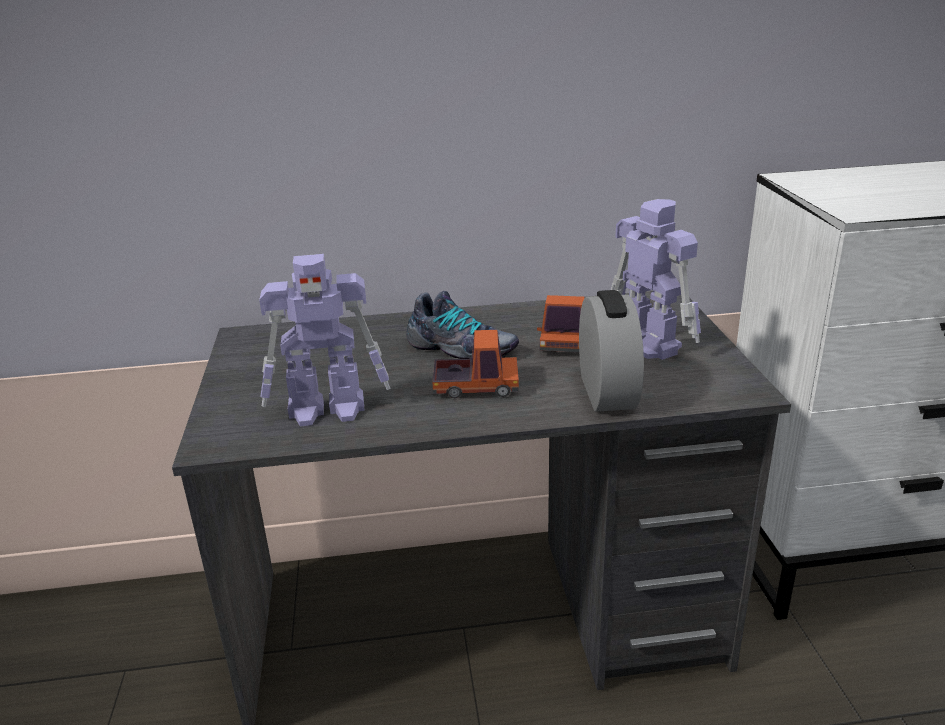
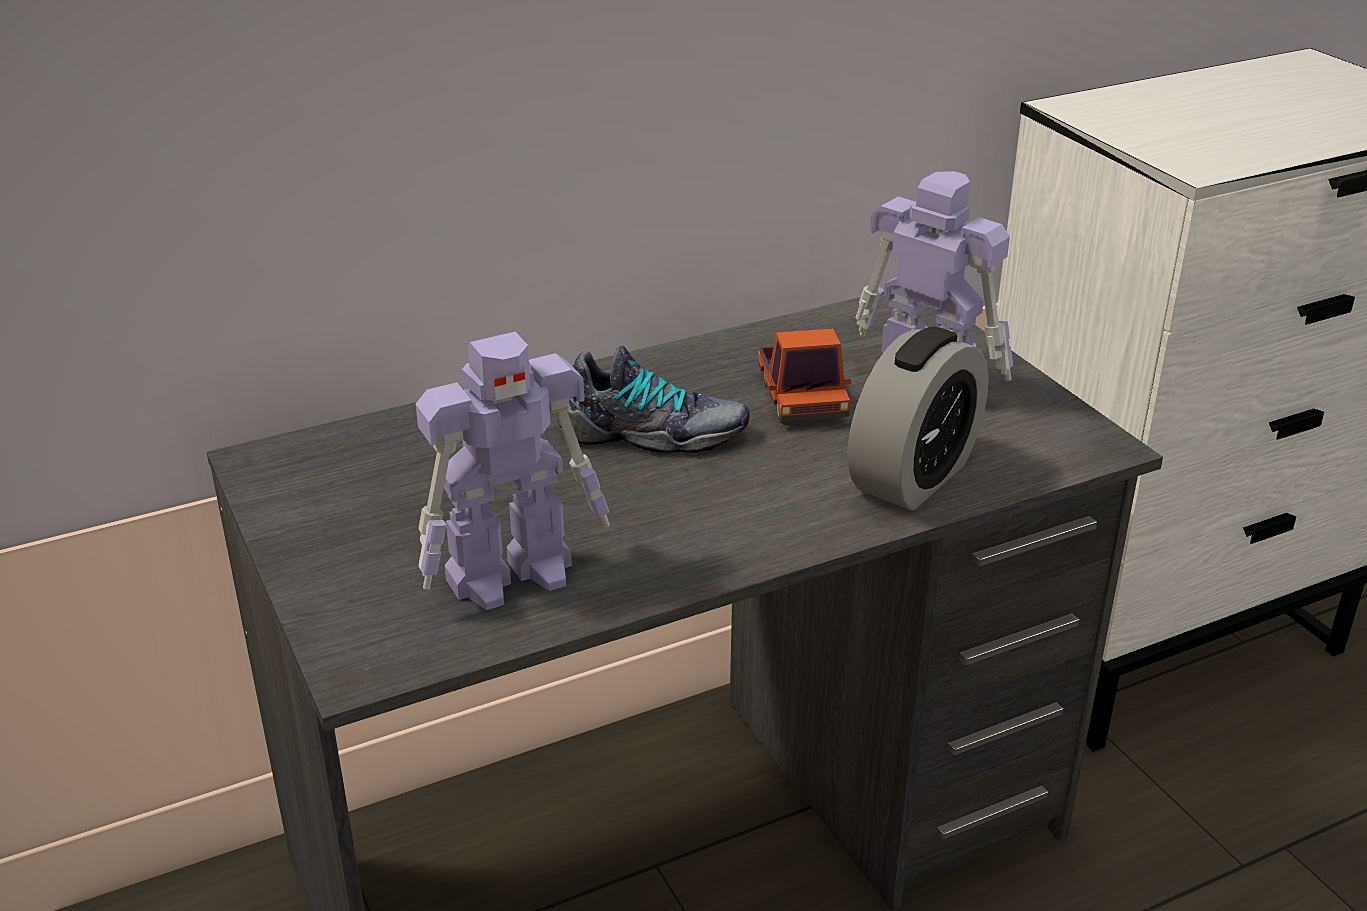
camera: 20 degrees left, 5 degrees up
(476, 387) = (718, 497): toy truck -> none
(607, 392) = (913, 477): alarm clock -> alarm clock turned 60 degrees clockwise

